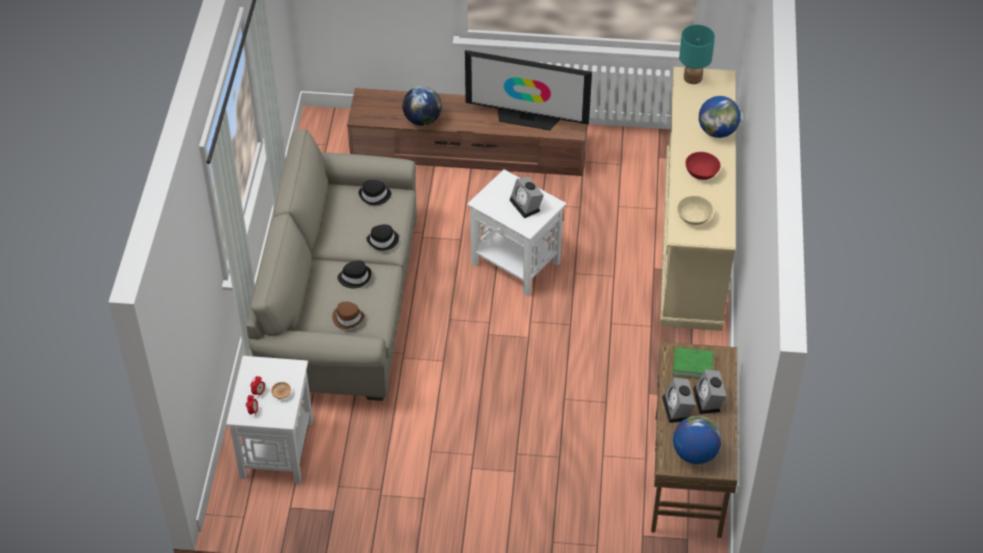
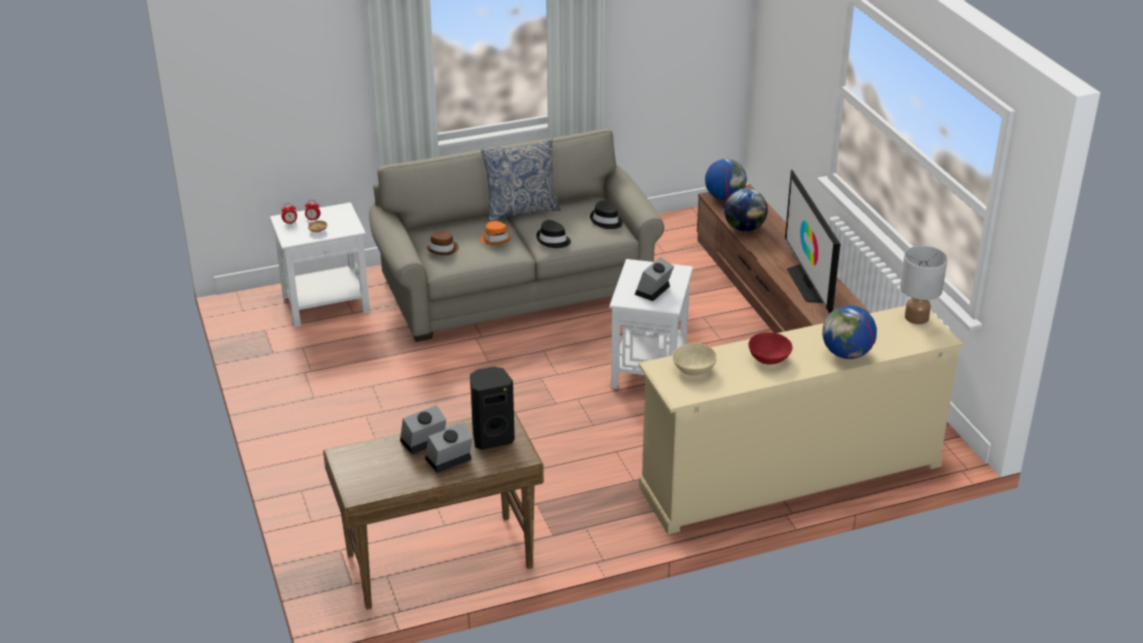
camera: 65 degrees right, 15 degrees down
(316, 244) = (521, 210): none -> pillow
(355, 277) = (495, 239): black hat -> orange hat
(692, 365) = (492, 438): green book -> black speaker
(693, 78) = (917, 318): turquoise table lamp -> grey table lamp
(694, 453) = (366, 469): globe -> globe (724, 197)

